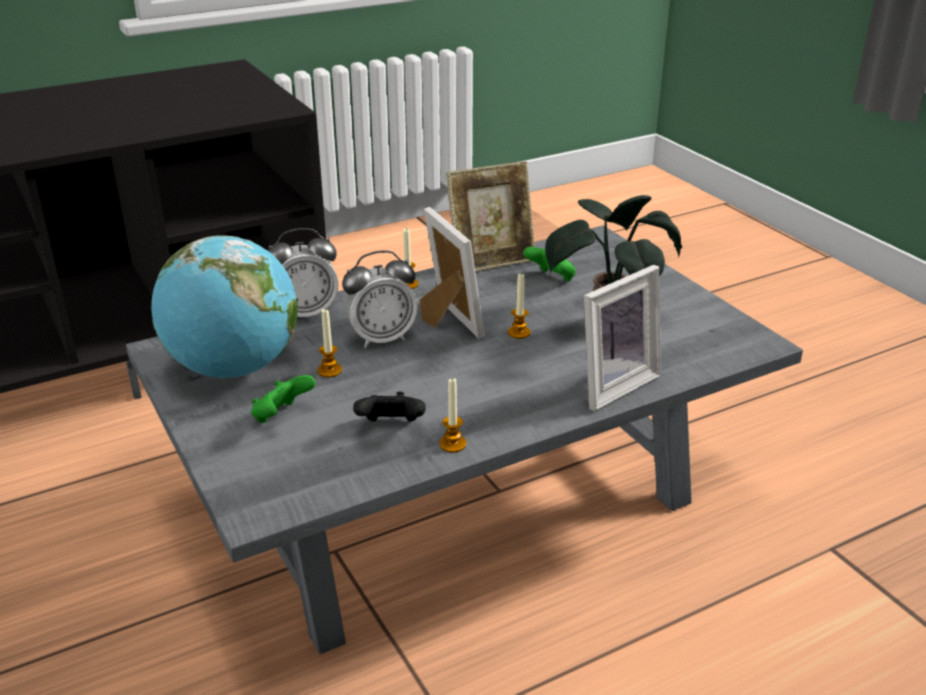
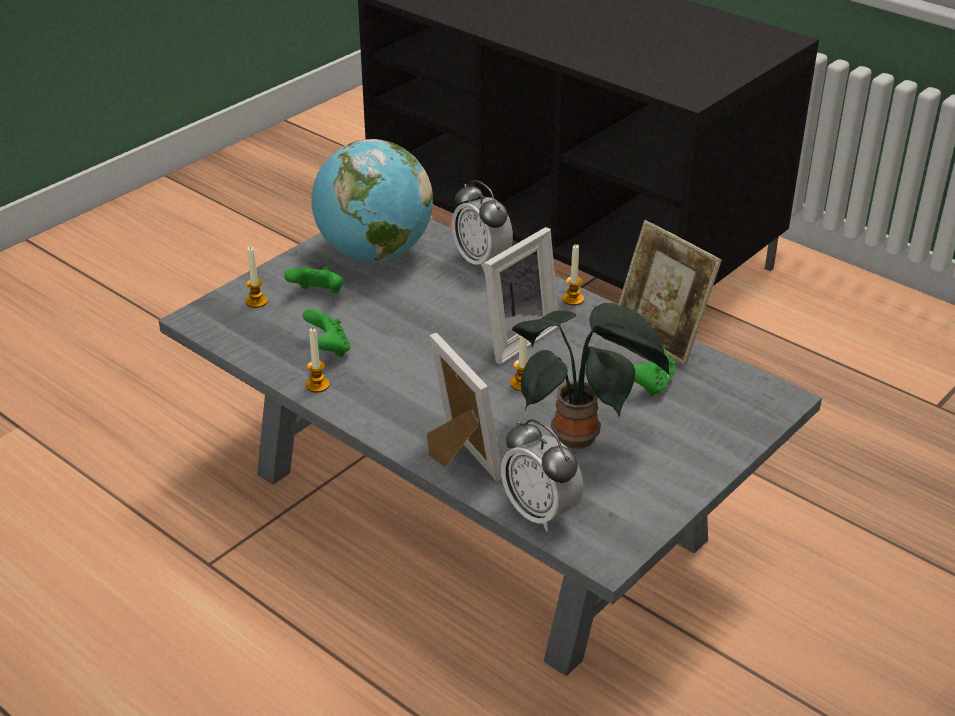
camera: 70 degrees right, 5 degrees up
(329, 370) = (395, 298): candle -> candle (256, 301)
(381, 338) = (463, 310): alarm clock -> alarm clock (540, 512)
(391, 426) = (329, 349): black game controller -> green game controller
(612, 384) = (458, 458): picture frame -> picture frame turned 150 degrees counterclockwise

